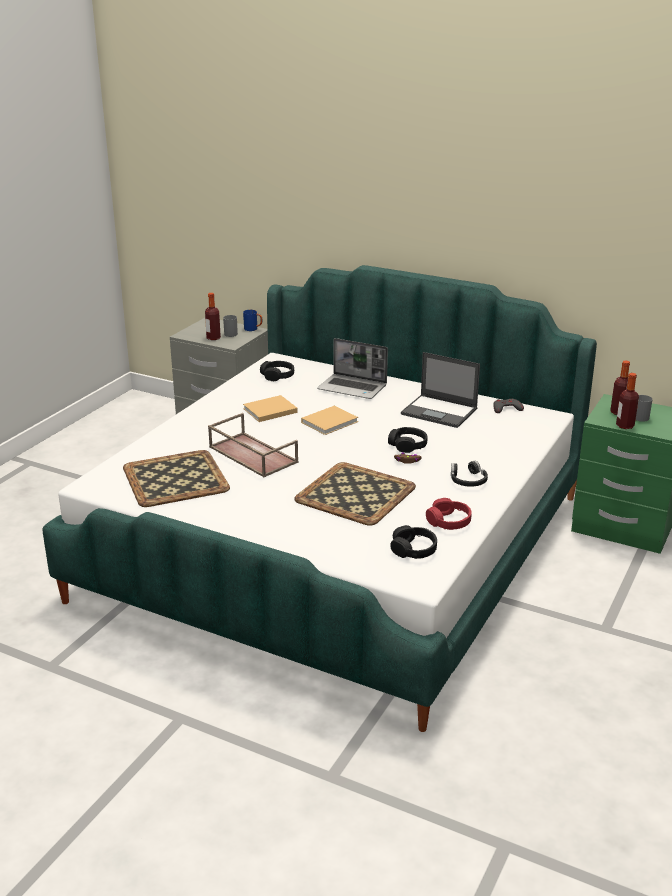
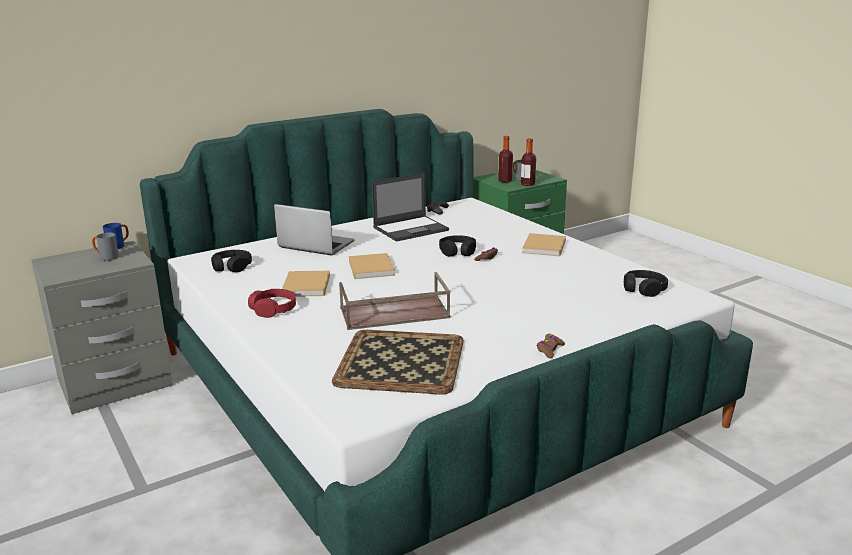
camera: 60 degrees left, 5 degrees down
(213, 338) = (100, 266): bottle -> none
(241, 529) = (549, 350): none -> brown game controller
(353, 388) = (315, 245): laptop -> laptop turned 120 degrees counterclockwise
(356, 494) = (527, 288): tray -> none
(448, 521) = (606, 268): red headphones -> red headphones (273, 309)
(468, 480) = (543, 247): black headphones -> beige book

